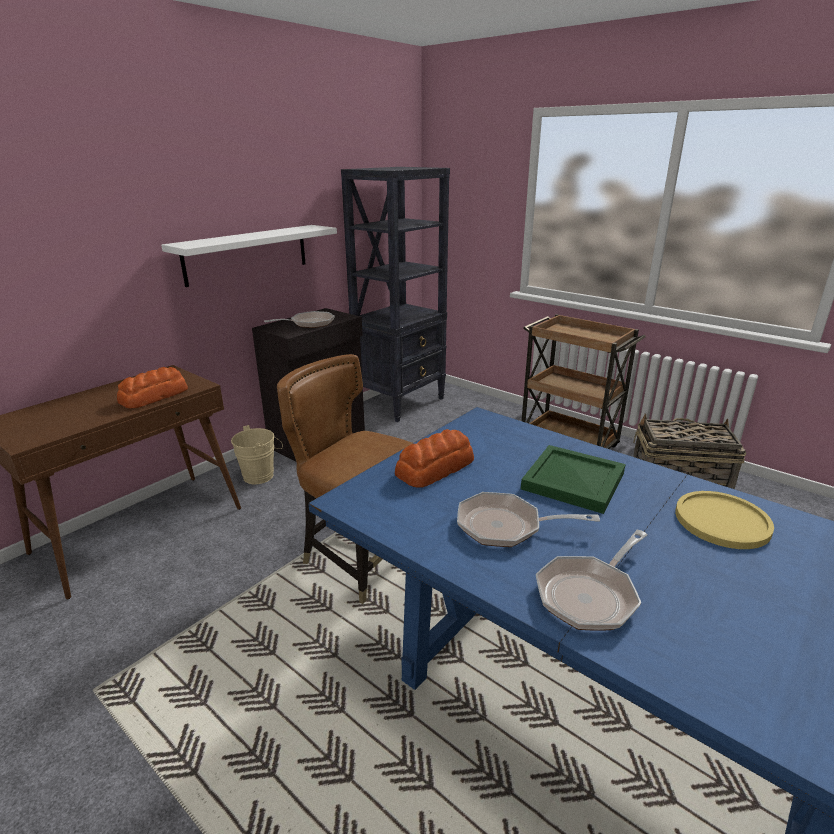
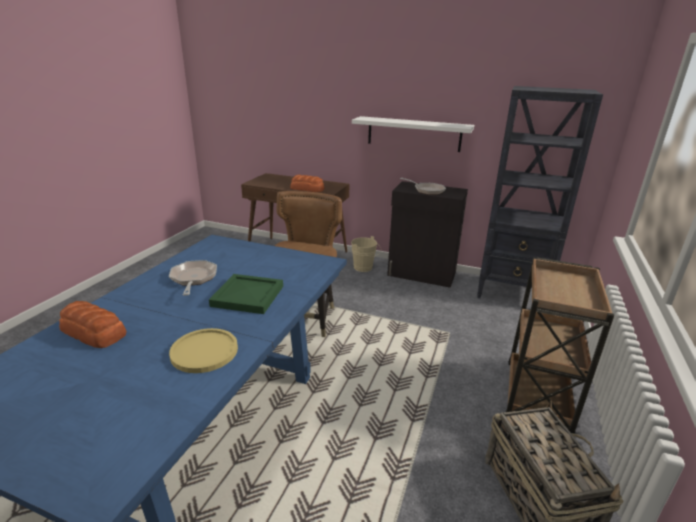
camera: 70 degrees right, 0 degrees up
(436, 468) = (252, 256): bread -> bread (94, 332)
(590, 594) = (132, 303): frying pan -> none

